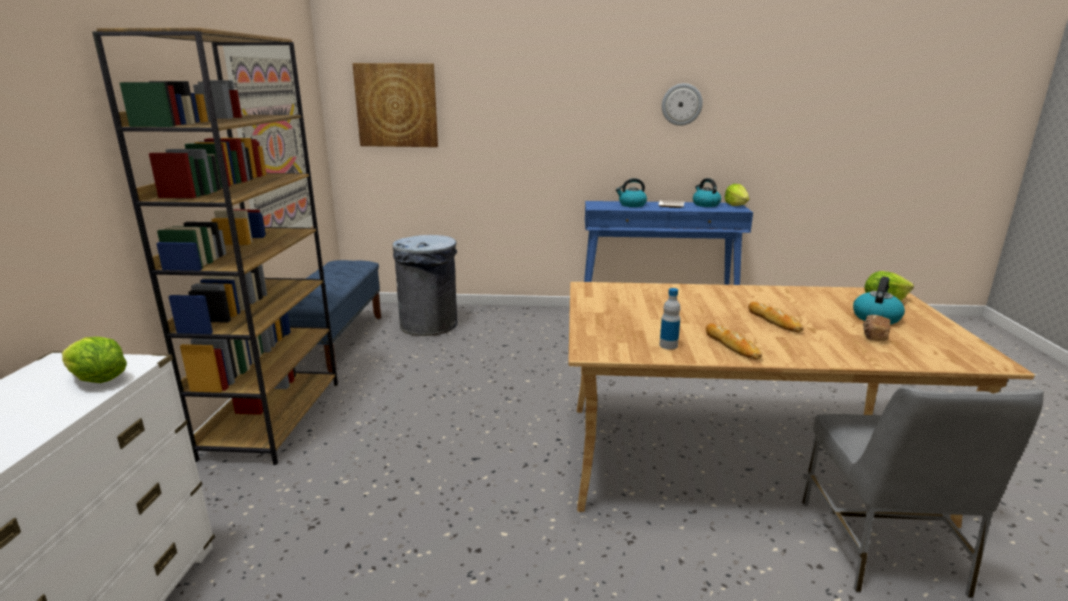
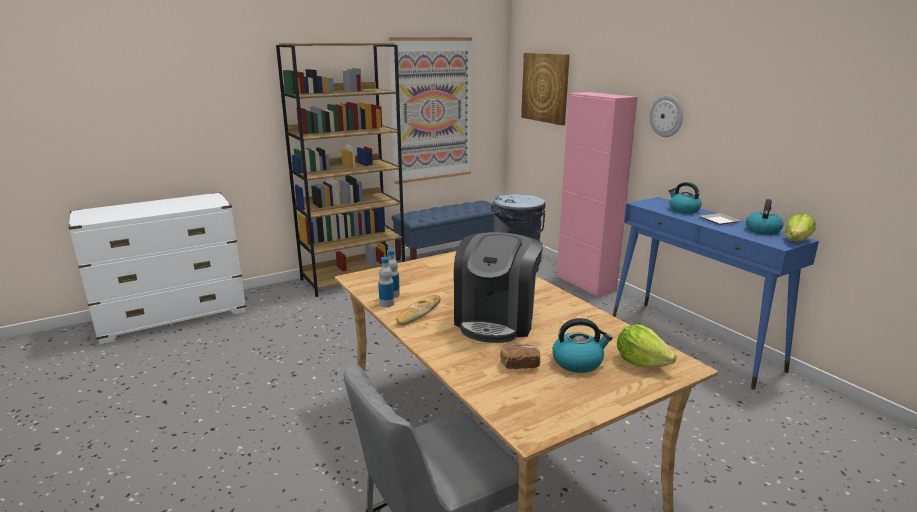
camera: 55 degrees right, 0 degrees up
(98, 380) = (198, 205): lettuce -> none
(511, 312) = (585, 283): none -> pink cabinet
(681, 104) = (766, 108): wall clock -> wall clock (666, 116)
(691, 353) = (386, 304): none -> bottle
(773, 321) = (496, 320): bread -> coffee machine

